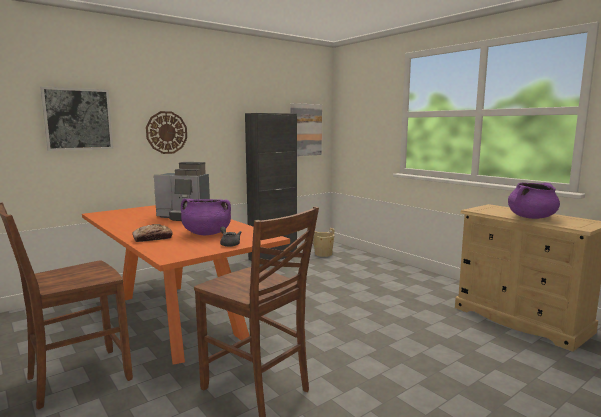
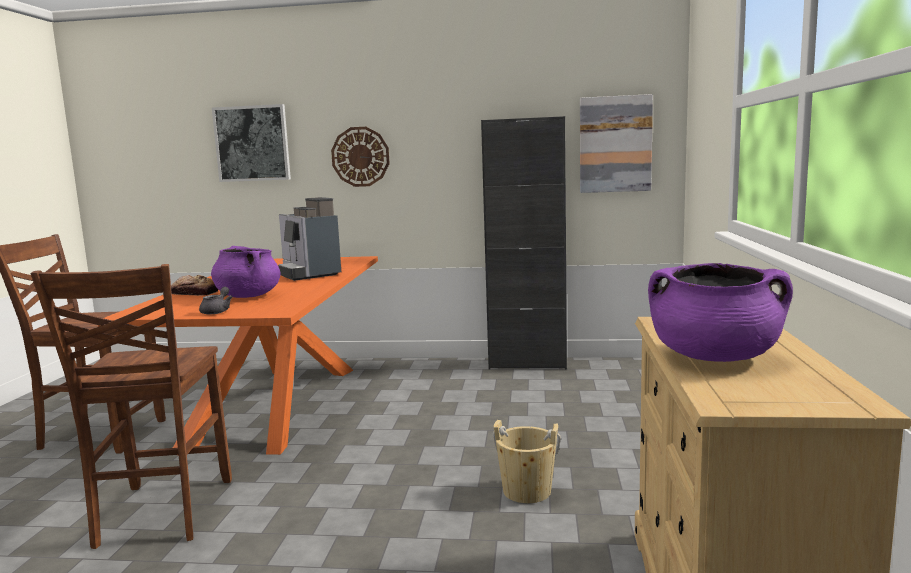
camera: 45 degrees right, 0 degrees up
(323, 254) = (614, 376): beige bucket -> beige bucket (527, 491)

